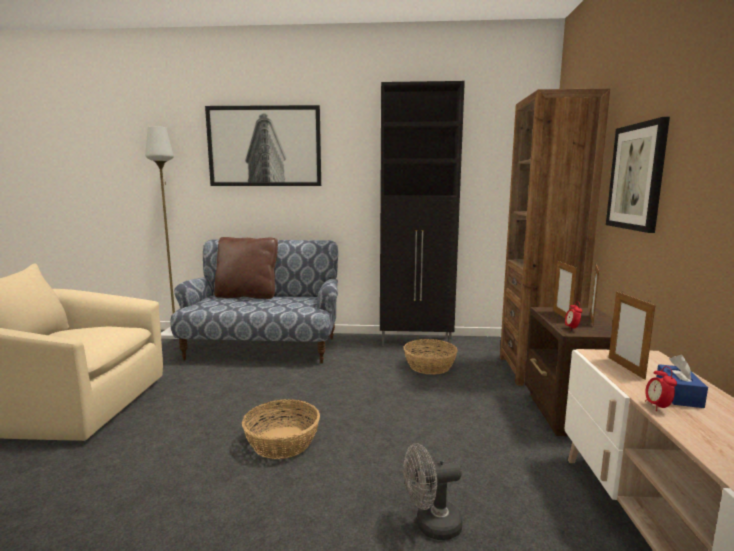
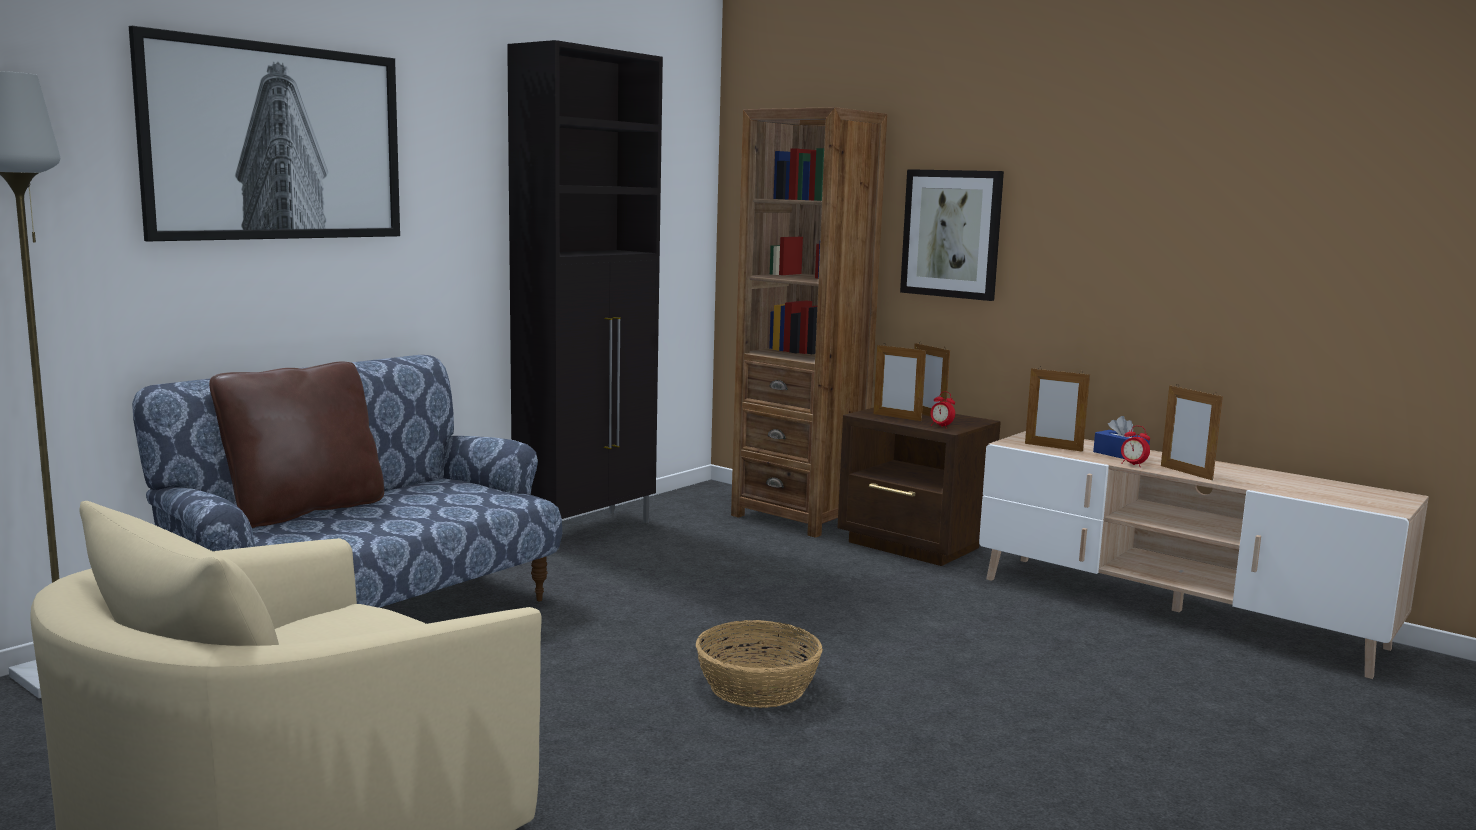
camera: 55 degrees left, 0 degrees up
(430, 366) = (686, 551): basket -> none
(431, 525) = (1017, 664): grey fan -> none
(701, 437) = (1186, 473): none -> picture frame

